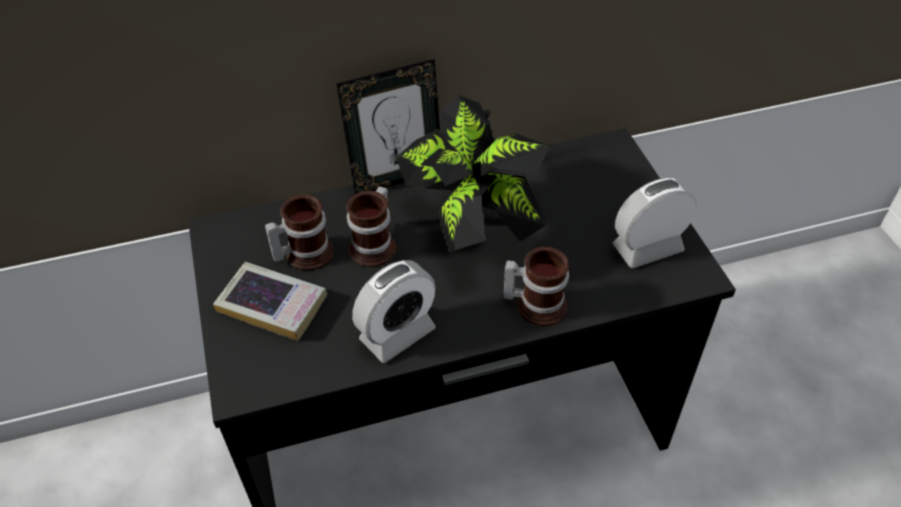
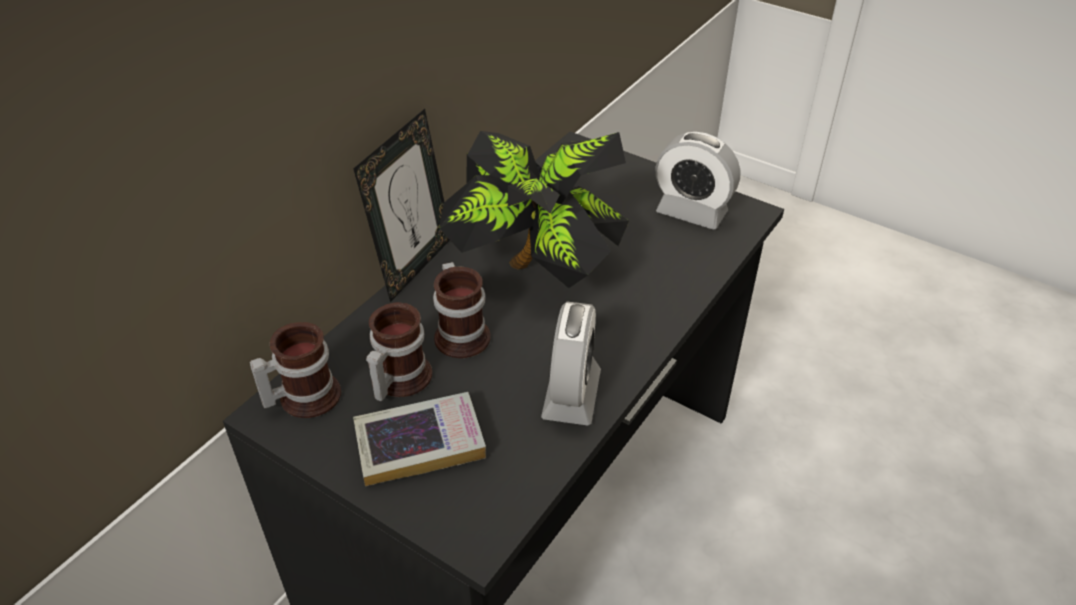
camera: 40 degrees left, 5 degrees down
(536, 303) = (657, 300): mug -> mug (303, 396)
(647, 248) = (691, 212): alarm clock -> alarm clock turned 90 degrees counterclockwise

